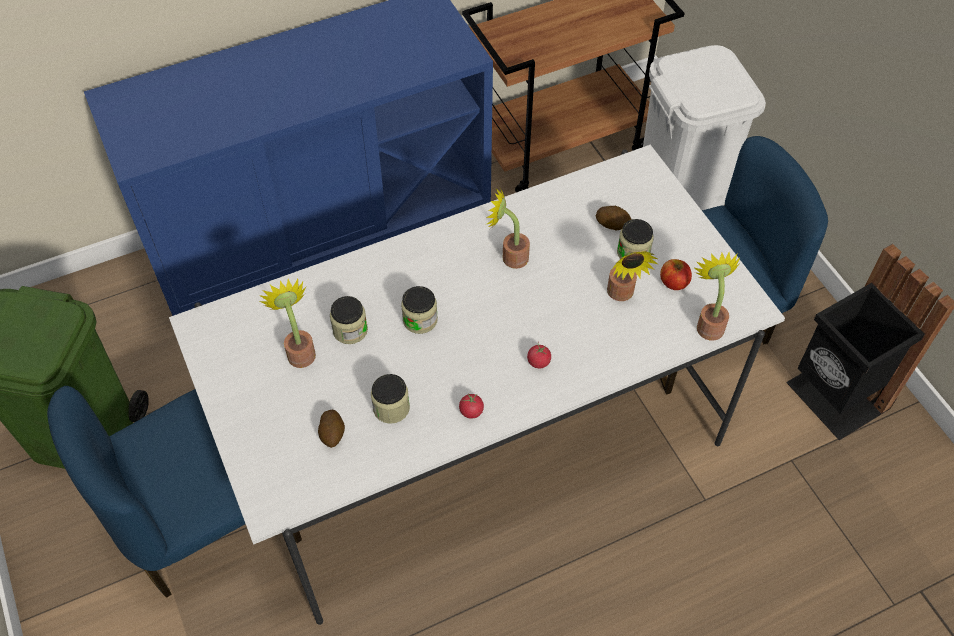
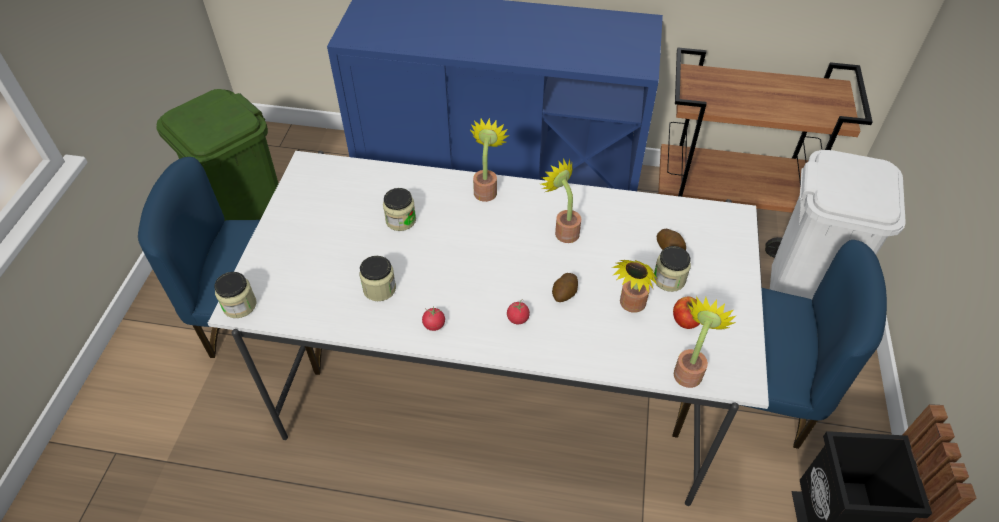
camera: 35 degrees right, 5 degrees down
(299, 351) = (354, 215): potted plant -> potted plant (486, 189)
(332, 434) = (324, 283): potato -> potato (564, 294)
(420, 320) = (455, 239): jar -> jar (239, 305)

